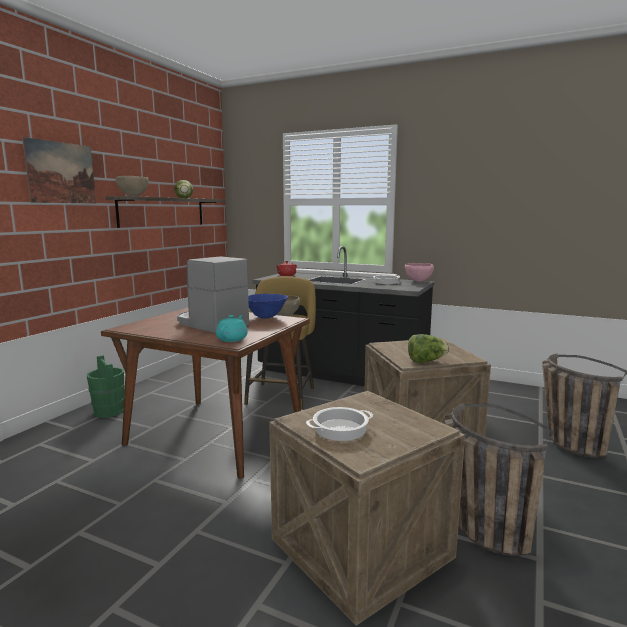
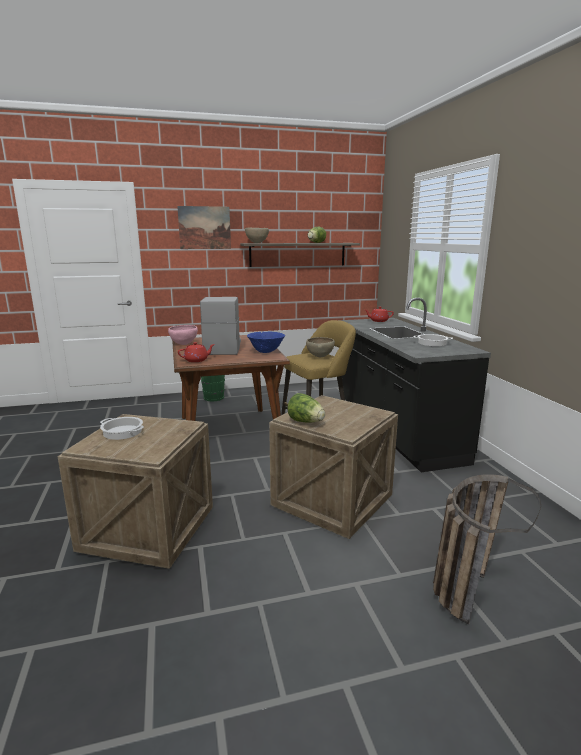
camera: 50 degrees right, 5 degrees up
(232, 339) = (197, 360): turquoise teapot -> red teapot
(418, 281) = (469, 349): pink bowl -> pink bowl (184, 344)
(477, 523) = (228, 568): basket -> none

